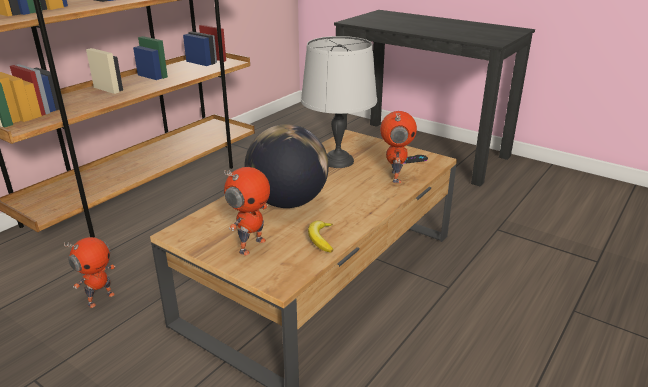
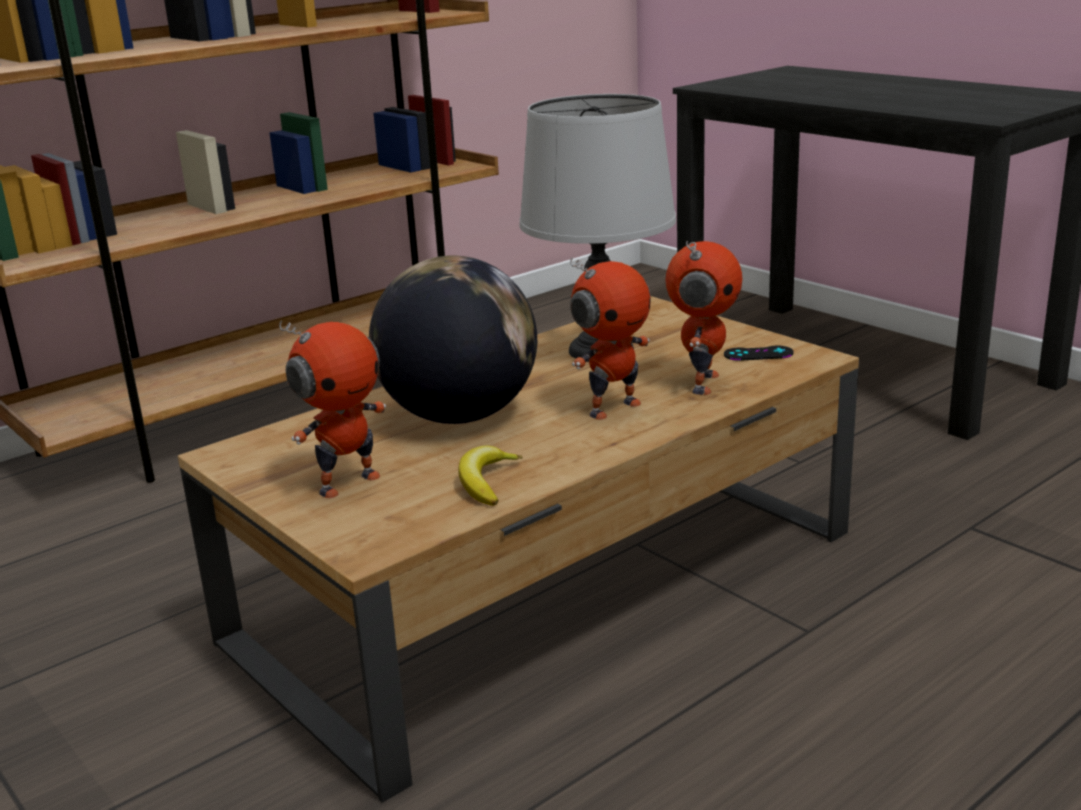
camera: 15 degrees right, 5 degrees down
(100, 298) = (120, 584): toy robot -> toy robot (613, 408)

